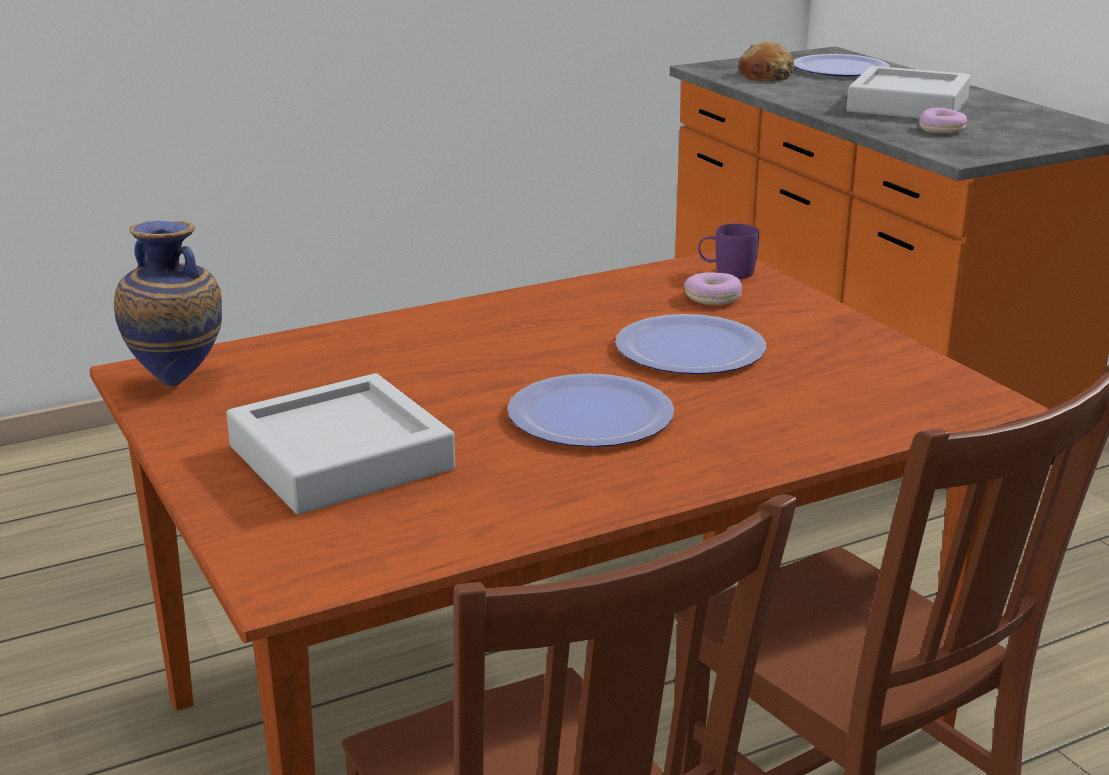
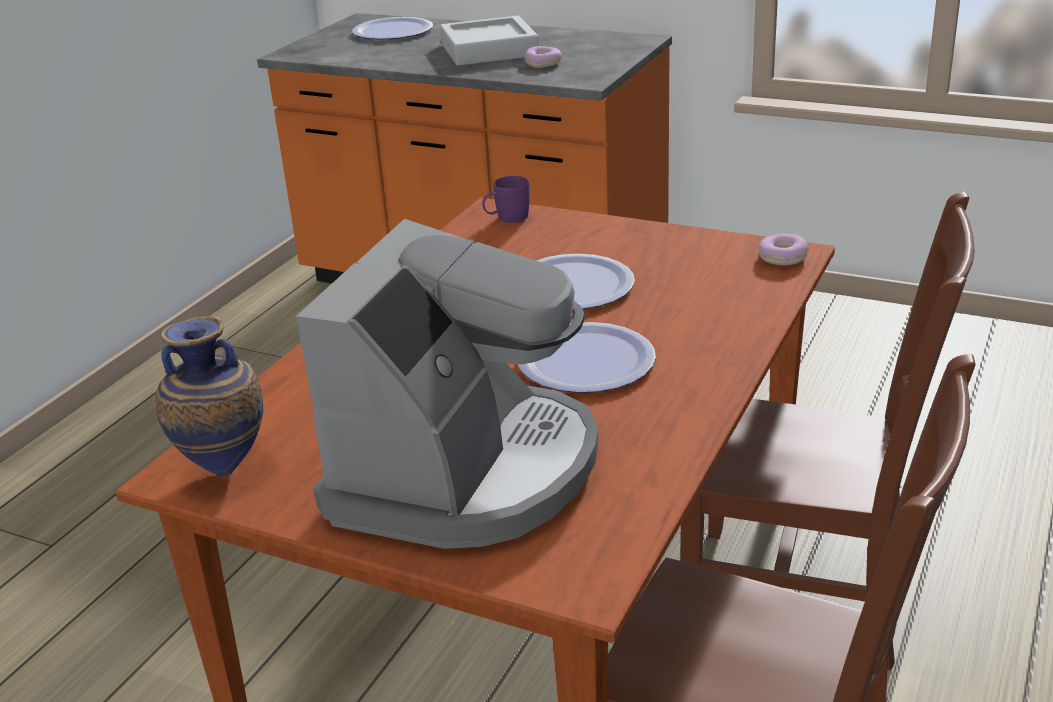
camera: 35 degrees left, 5 degrees up
(341, 458) = (466, 471): grey tray -> coffee machine
(713, 298) = (528, 241): donut -> donut (782, 258)
(765, 76) = (348, 50): bread -> none

